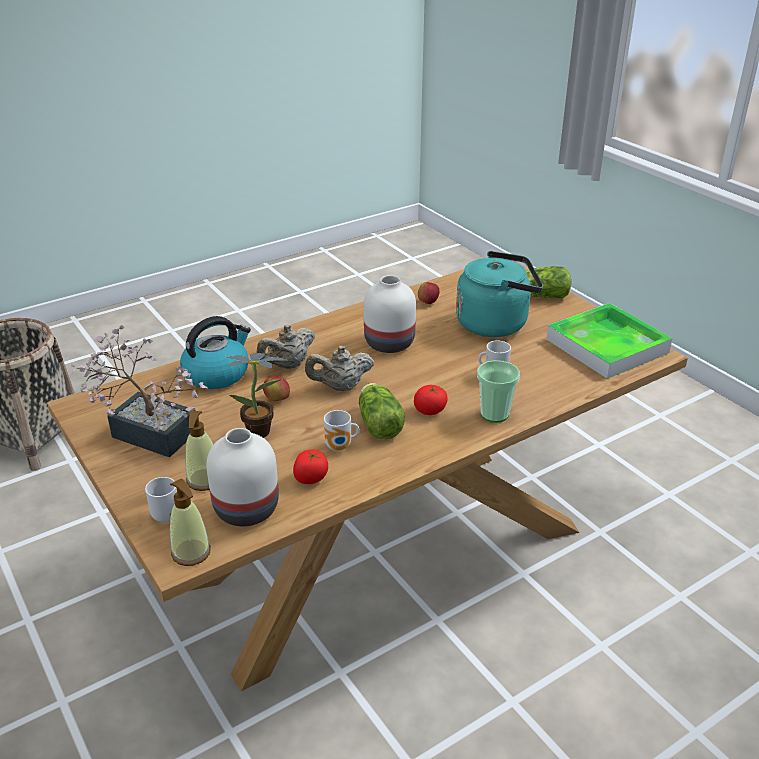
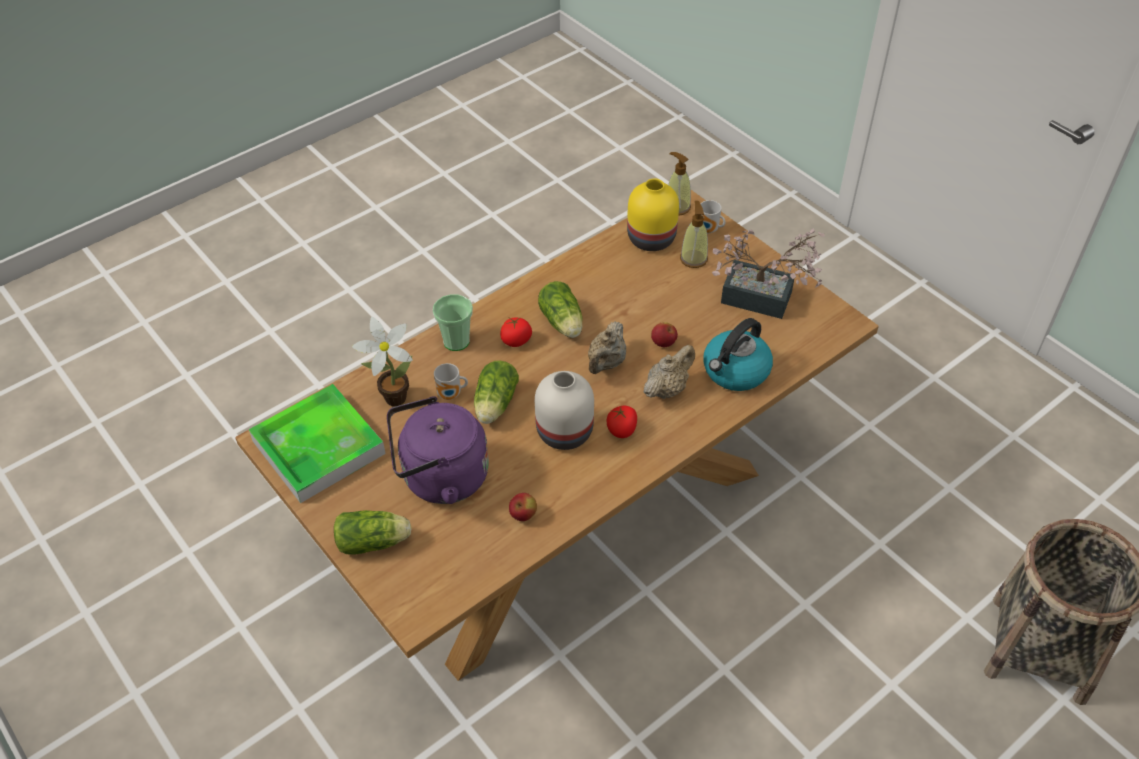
camera: 175 degrees right, 15 degrees up
(246, 508) = (652, 239): white vase -> yellow vase
(262, 432) = (663, 306): potted plant -> potted plant (391, 398)
(311, 478) = (610, 266): tomato -> tomato (622, 430)
(340, 387) = (606, 363): beige teapot -> beige teapot turned 135 degrees clockwise
(340, 447) = (592, 296): mug -> none
(452, 363) = (494, 405): none -> lettuce
(496, 323) = (440, 478): turquoise kettle -> purple kettle

